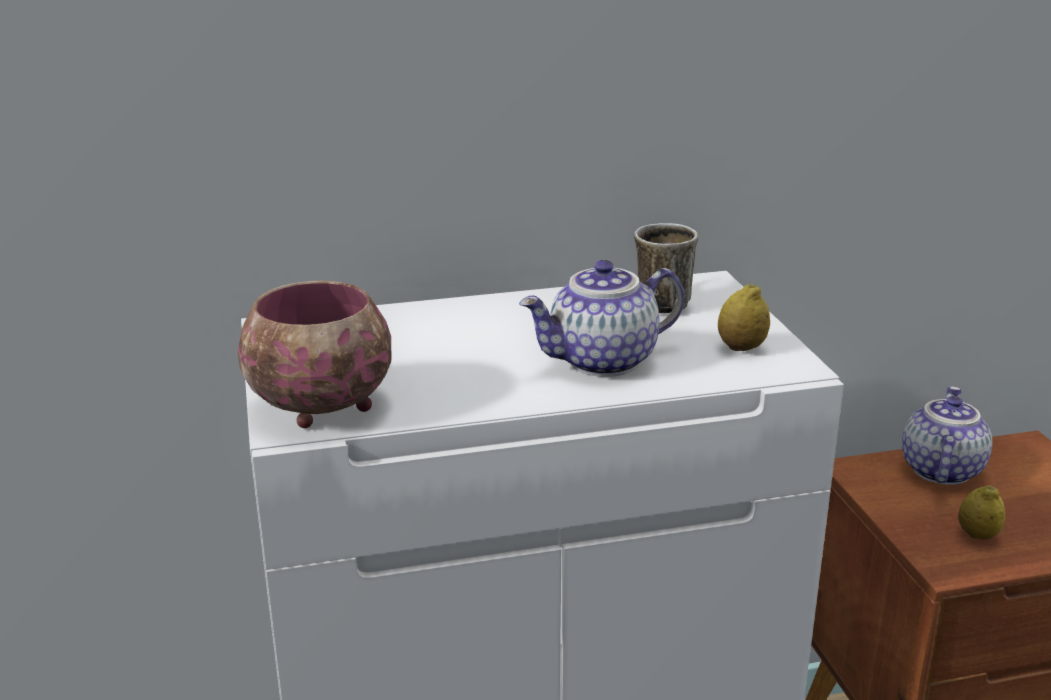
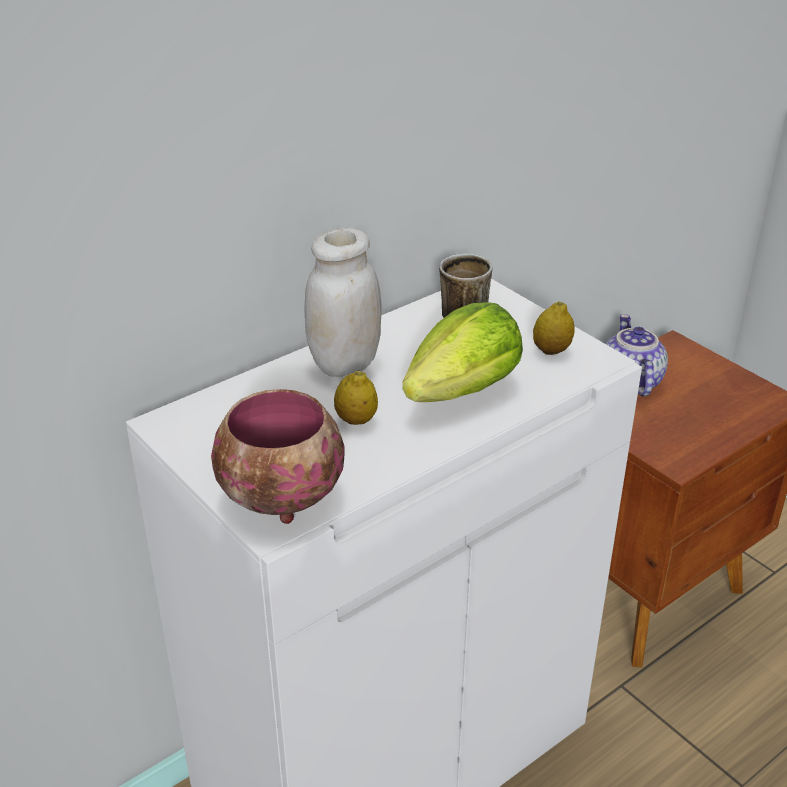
camera: 25 degrees left, 10 degrees up
(497, 316) = (345, 364): none -> white jar
(603, 362) = (463, 391): teapot -> lettuce
(977, 535) = (682, 431): lemon -> lemon (356, 420)

